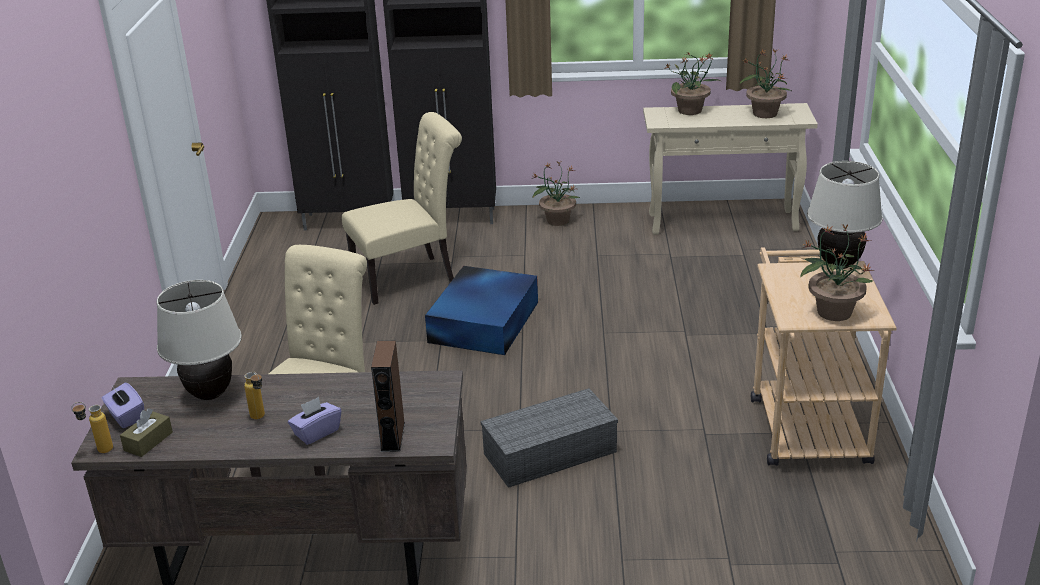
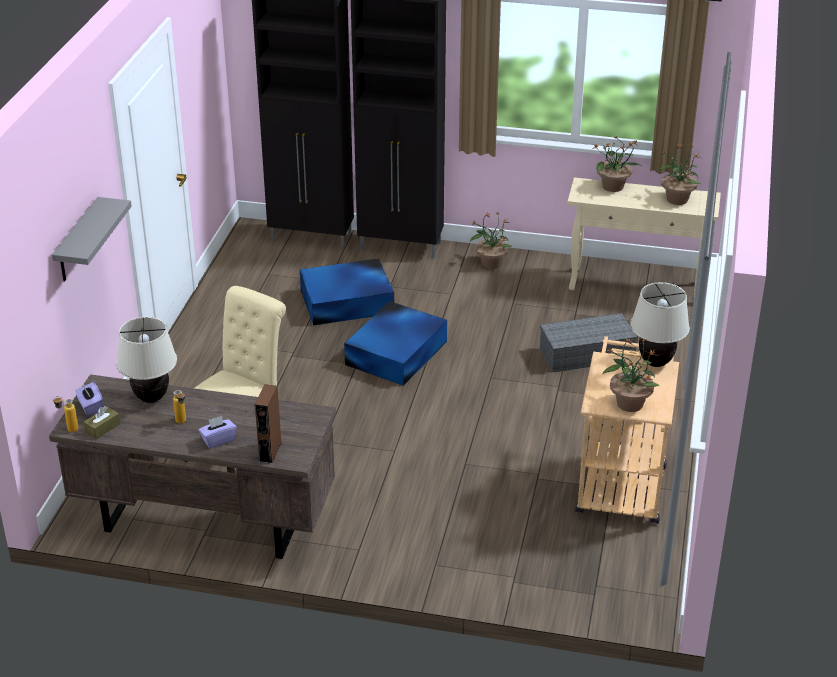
camera: 10 degrees right, 5 degrees up
(80, 200) = (77, 242): none -> grey shelf
(410, 277) = (348, 302): beige chair -> blue storage box
(549, 454) = (410, 475): grey storage box -> grey storage box (585, 355)

